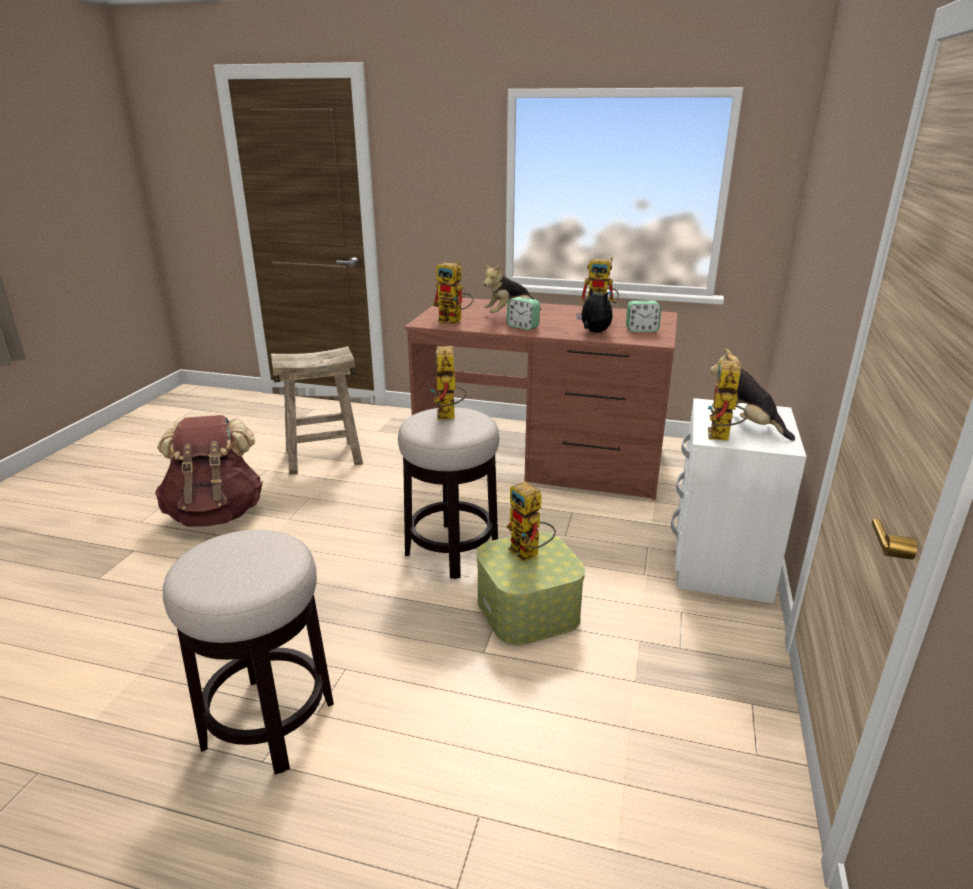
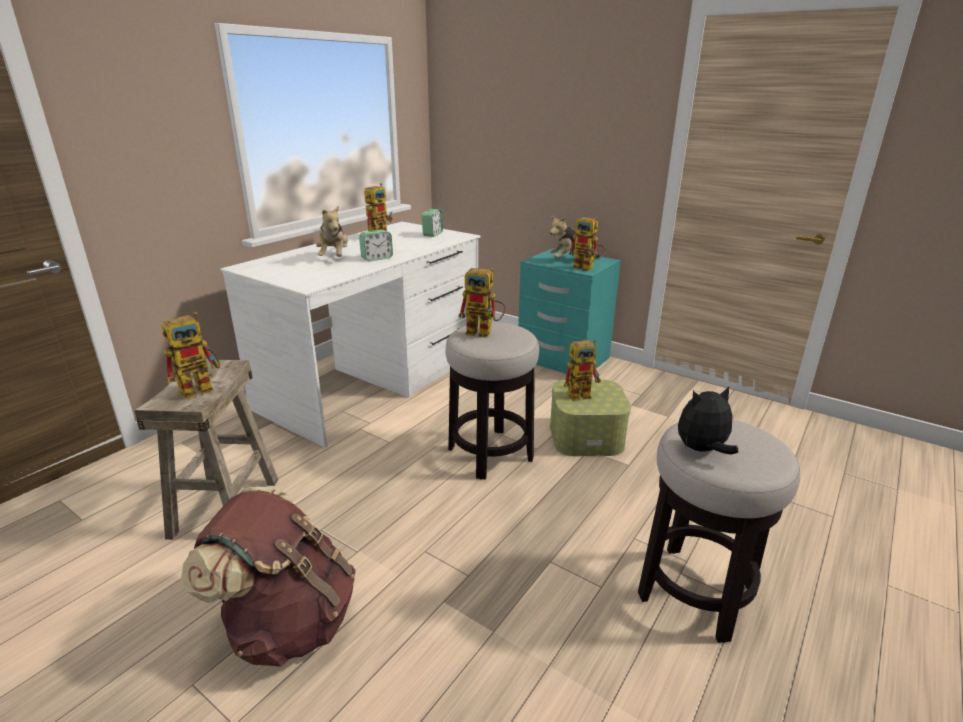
camera: 70 degrees left, 0 degrees up
(455, 321) = (321, 274): toy robot -> toy robot (202, 387)
(541, 459) = (375, 381): brown desk -> white desk
(593, 332) = (420, 244): plush toy -> plush toy (702, 450)
(719, 562) = (563, 359): white nightstand -> turquoise nightstand

